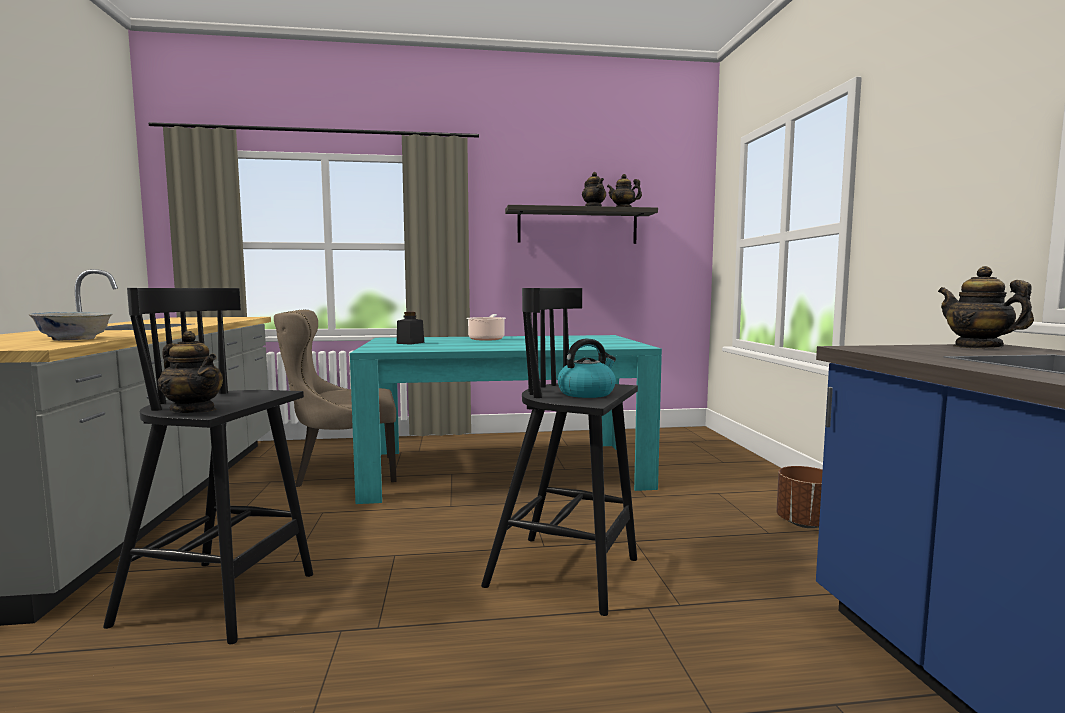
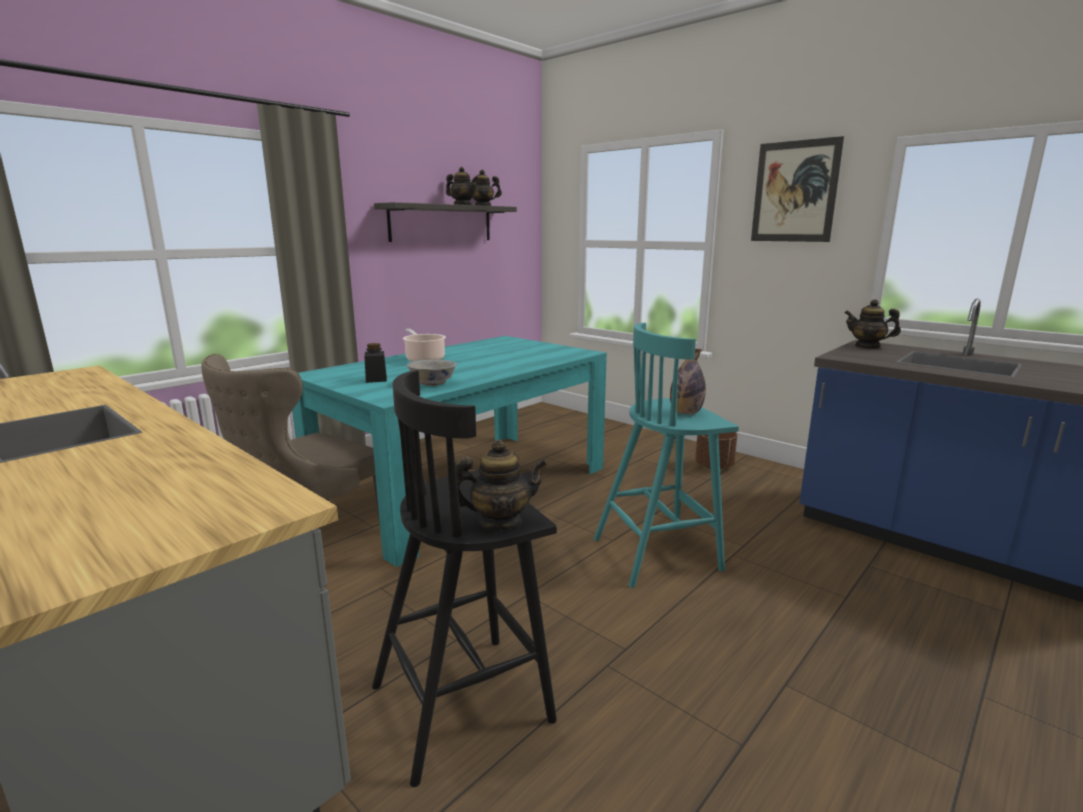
camera: 40 degrees left, 10 degrees up
(73, 339) = (197, 479): white bowl -> white bowl (432, 383)
(568, 573) = (660, 553): black stool -> turquoise stool
(587, 393) = (685, 413): kettle -> bottle
(937, 132) = (794, 192): none -> picture

